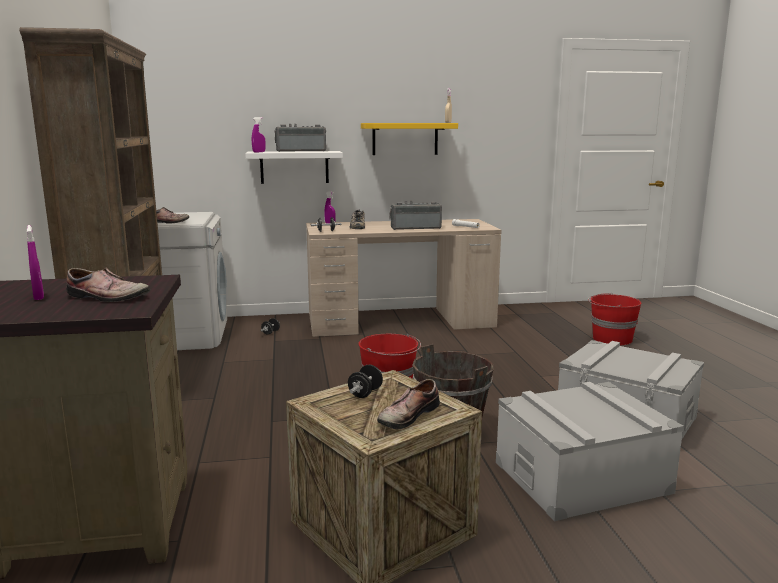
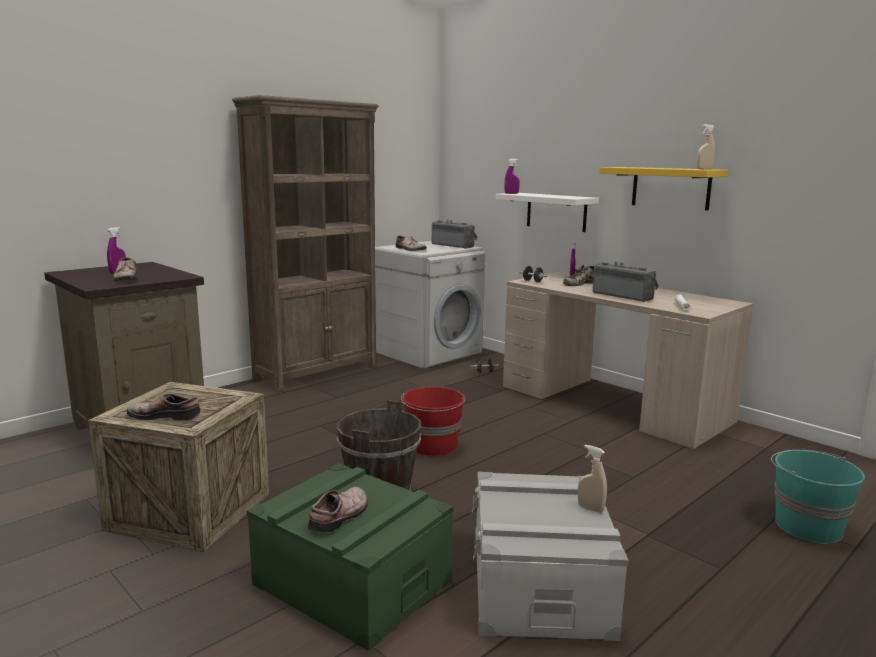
camera: 55 degrees right, 0 degrees up
(301, 151) = (556, 195): radio -> radio (454, 245)
(365, 393) = (201, 396): black dumbbell -> none
(581, 477) = (352, 582): grey storage box -> green storage box
(599, 417) = (341, 516): none -> shoe
(611, 339) = (806, 526): red bucket -> turquoise bucket
(637, 352) = (590, 509): none -> beige spray bottle

